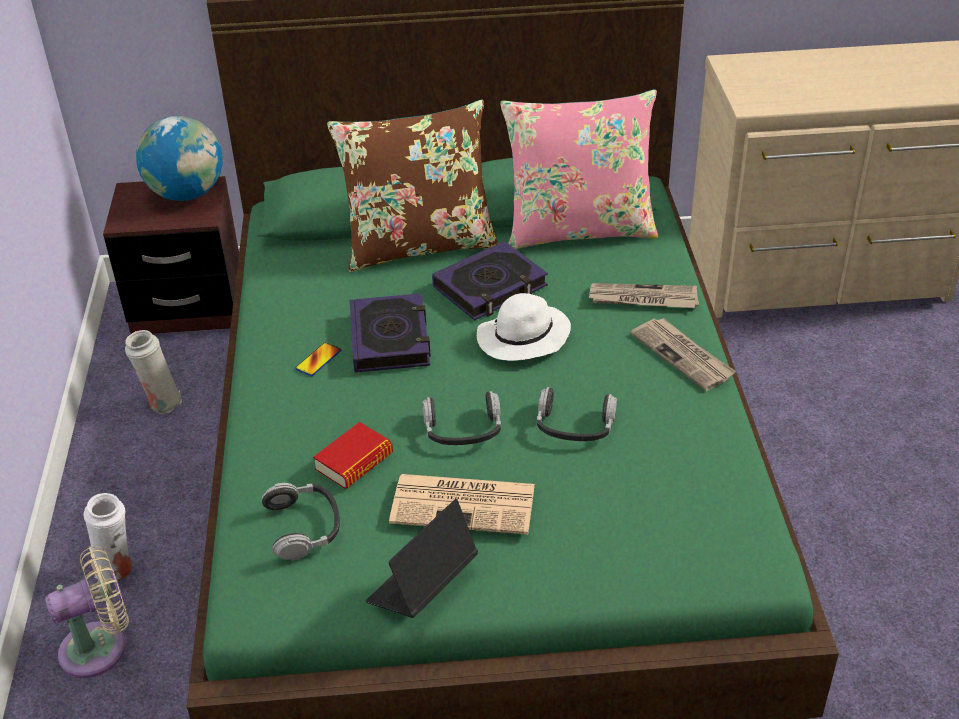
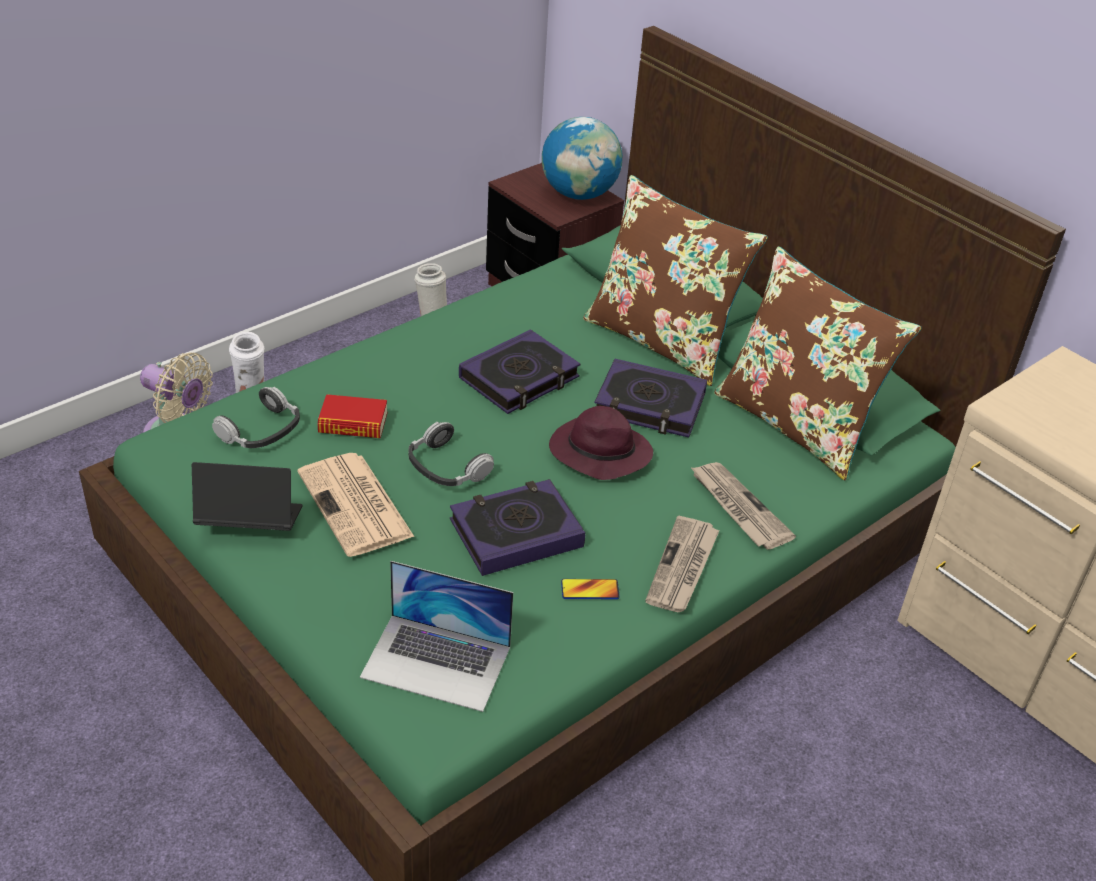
camera: 50 degrees right, 0 degrees up
(318, 360) = (457, 353): phone -> phone (590, 590)
(522, 339) = (598, 453): white hat -> purple hat
(575, 425) = (516, 533): headphones -> book
(579, 229) = (796, 424): pink pillow -> brown pillow
(686, 533) = (437, 662): none -> laptop

